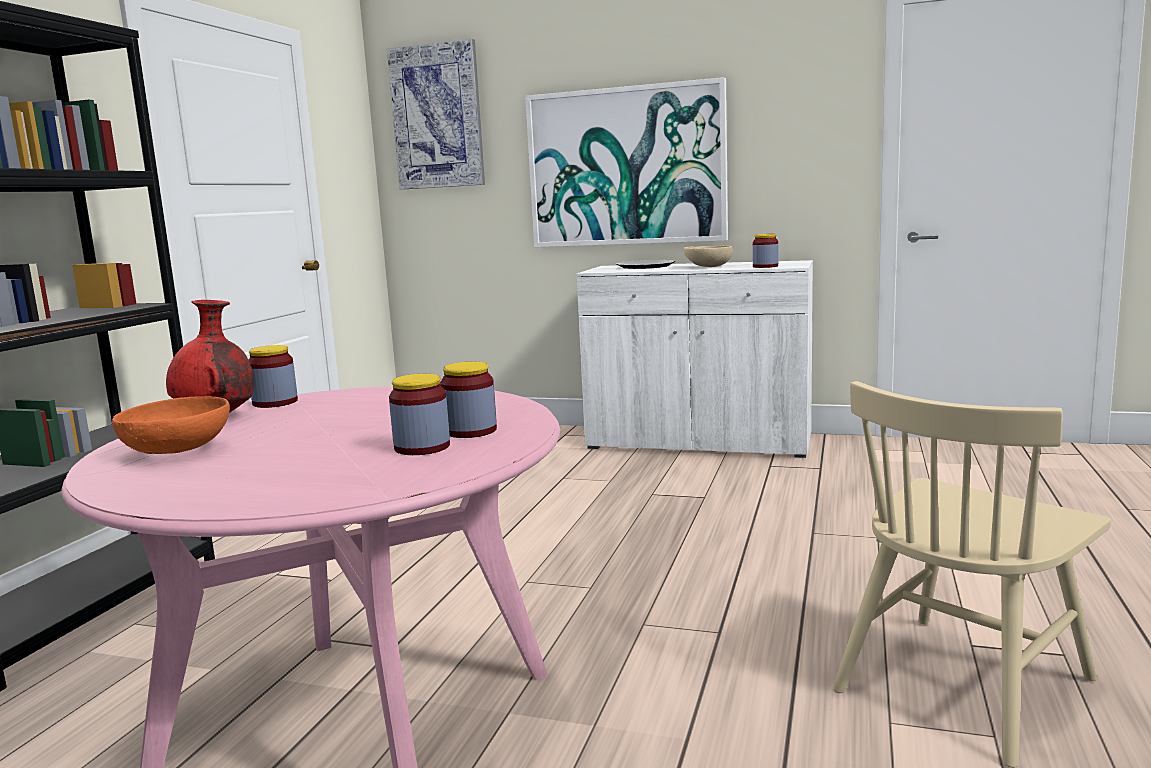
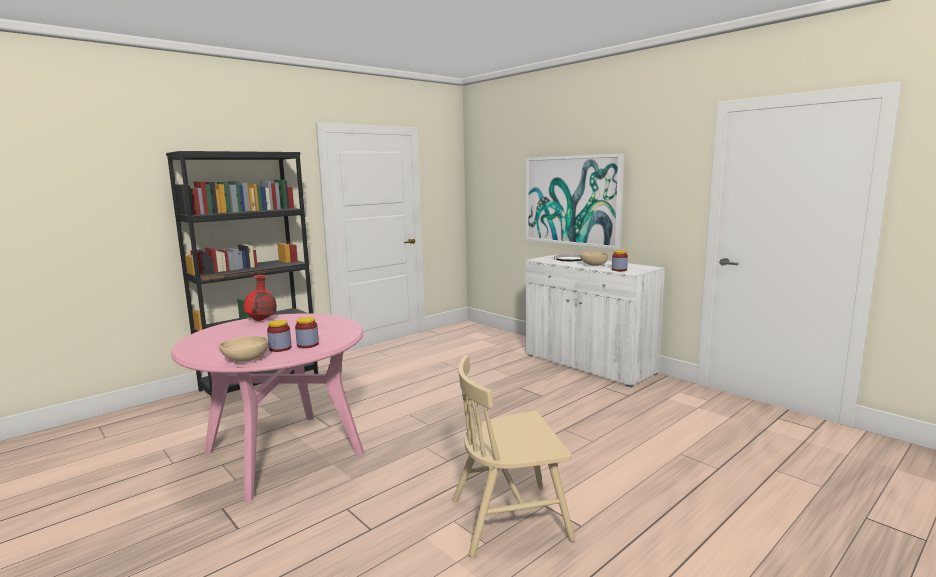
camera: 30 degrees right, 0 degrees up
(179, 452) = (226, 333): orange bowl -> none
(275, 402) = (291, 316): jar -> none
(397, 480) = (245, 360): none -> beige bowl
(437, 117) = (490, 166): picture -> none

